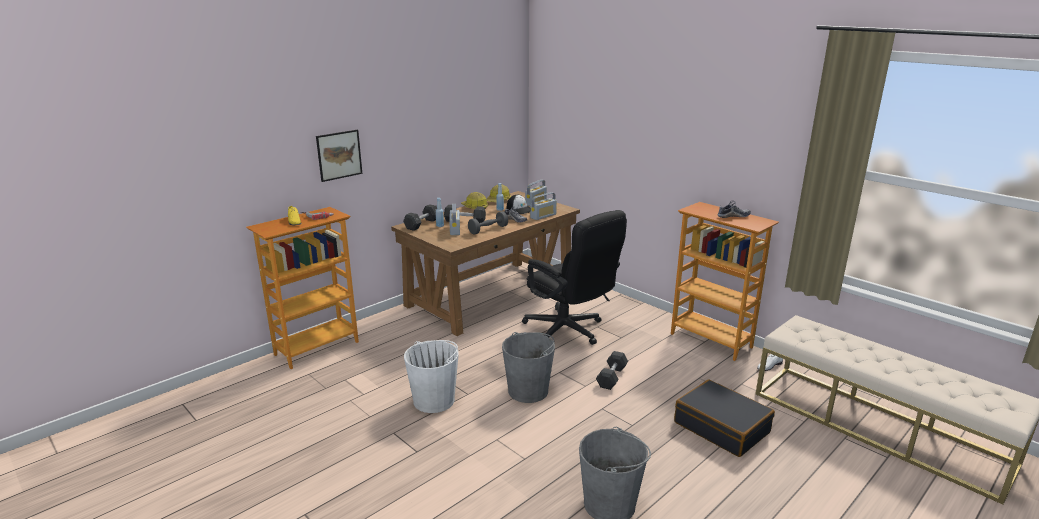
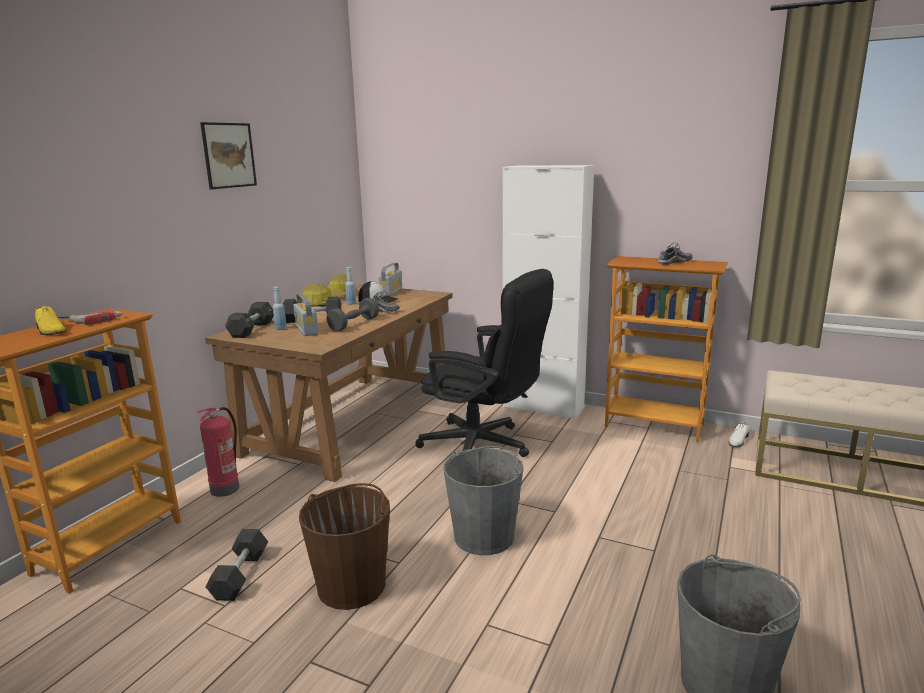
camera: 20 degrees left, 5 degrees down
(339, 155) = (116, 224): picture -> picture (229, 155)
(391, 326) = (225, 488): none -> fire extinguisher
(434, 400) = (352, 585): white bucket -> brown bucket
(543, 216) = (414, 303): radio -> none
(611, 377) = (579, 492): black dumbbell -> black dumbbell (240, 575)
(635, 309) = (543, 407): none -> white cabinet
(722, 427) = (758, 525): black suitcase -> none

